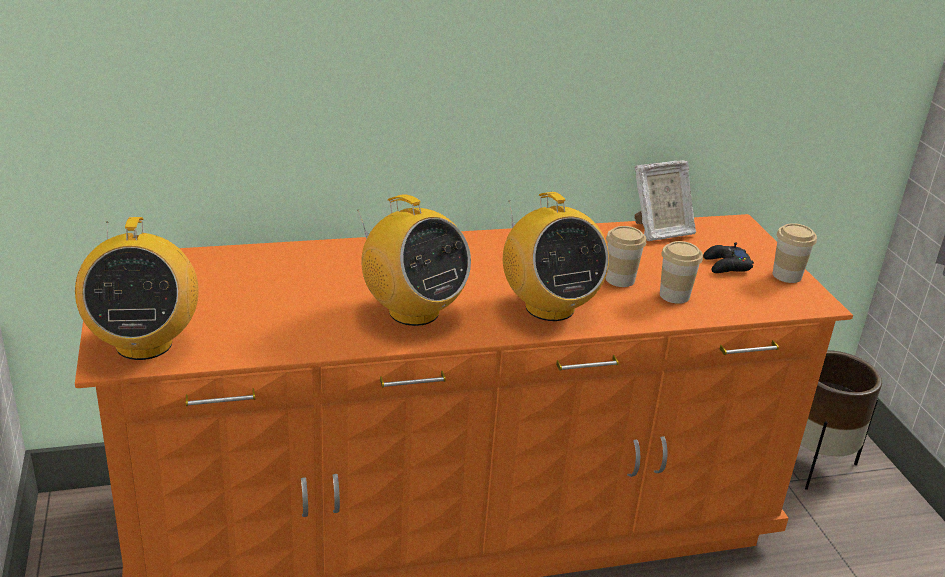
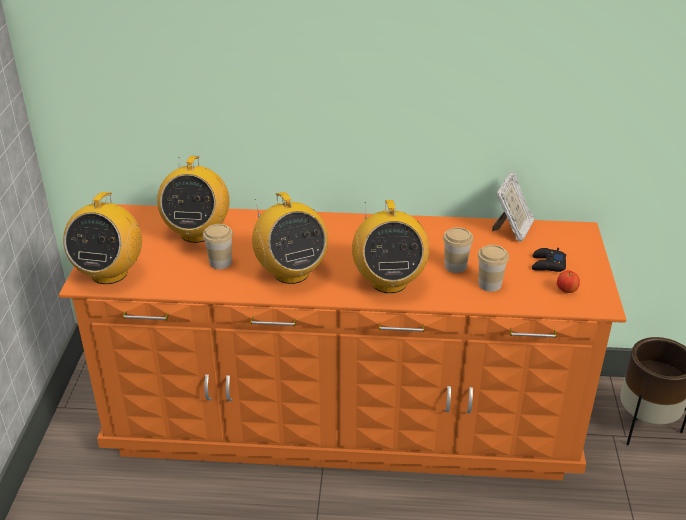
camera: 20 degrees right, 5 degrees up
(250, 277) = (197, 233): none -> radio
(660, 231) = (512, 230): picture frame -> picture frame turned 60 degrees counterclockwise
(767, 292) = (566, 291): none -> apple
(787, 275) = (592, 279): cup -> cup (220, 262)

